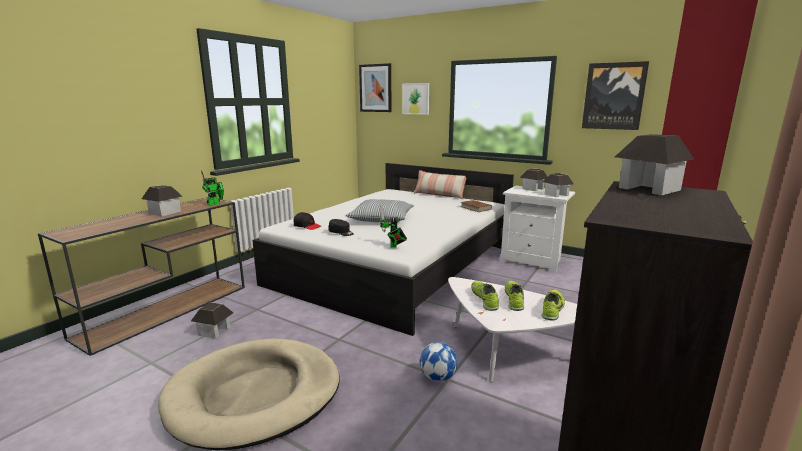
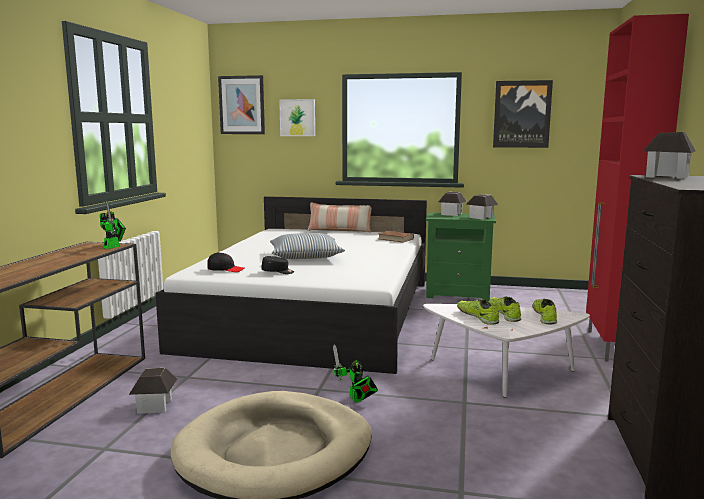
camera: 20 degrees left, 5 degrees down
(164, 212) = (60, 259): toy house -> none
(393, 246) = (355, 277): toy robot -> toy robot (356, 399)
(438, 377) = (454, 402): football -> none
(533, 260) = (458, 293): white nightstand -> green nightstand

